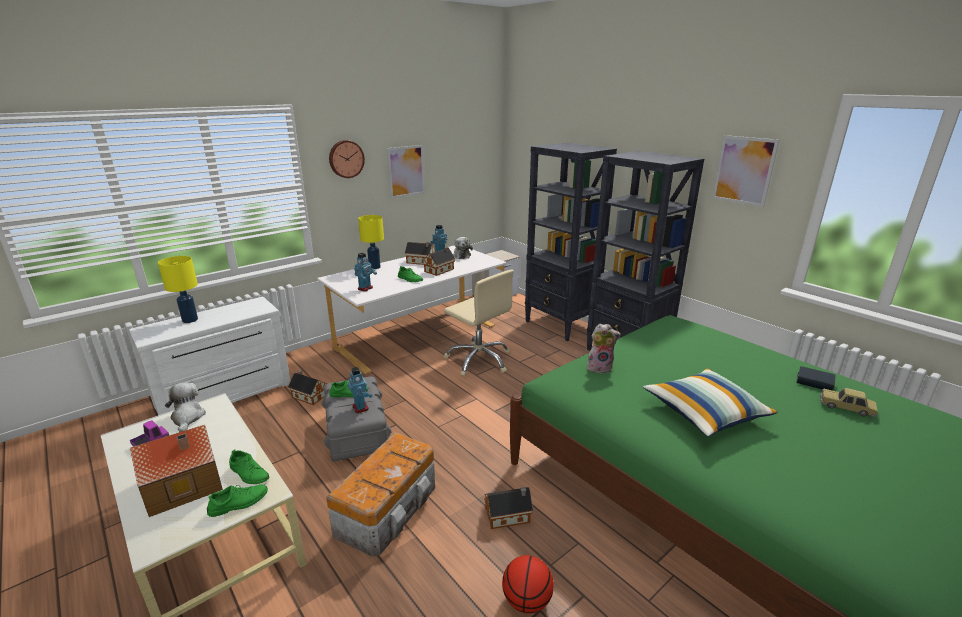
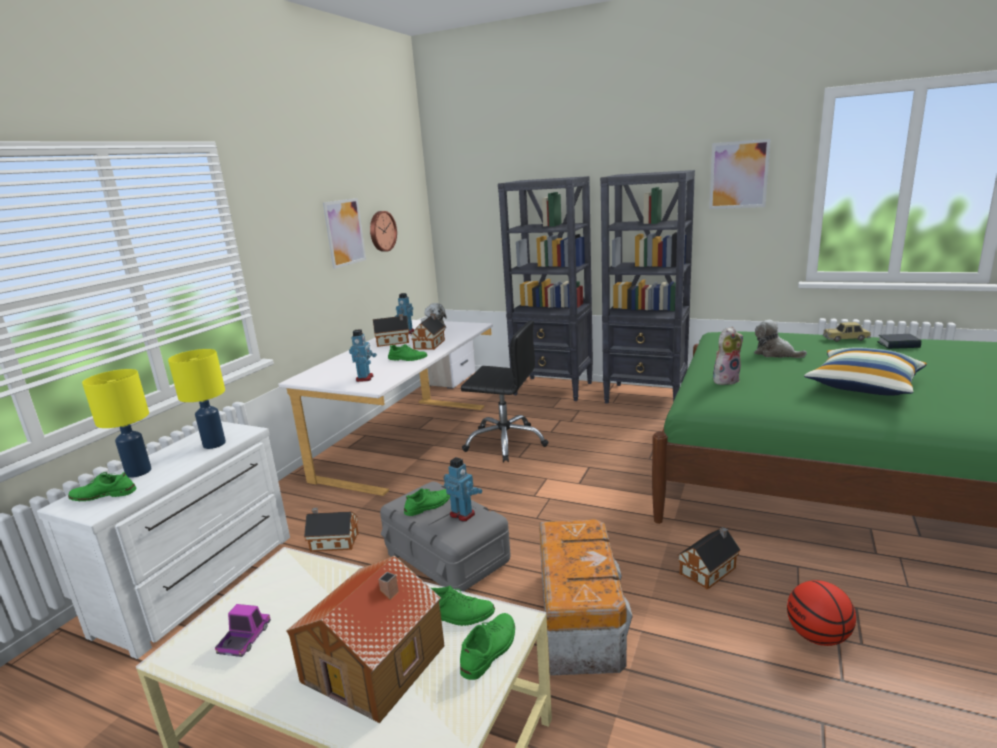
camera: 25 degrees left, 5 degrees down
(161, 329) = (104, 495): none -> green shoe
(187, 418) = (266, 592): plush toy -> plush toy (775, 354)
(346, 159) = (281, 217): wall clock -> wall clock (381, 231)
(374, 267) = (342, 358): yellow table lamp -> yellow table lamp (213, 444)
(479, 360) = (505, 442): beige office chair -> black office chair
(846, 408) = (945, 354): toy car -> toy car (846, 339)

